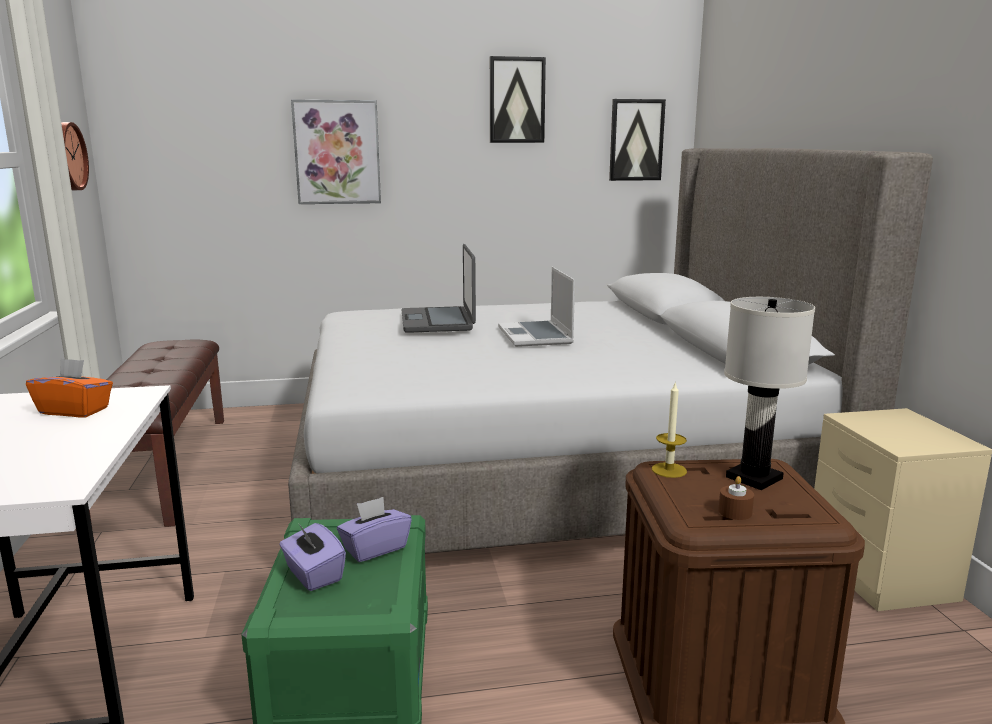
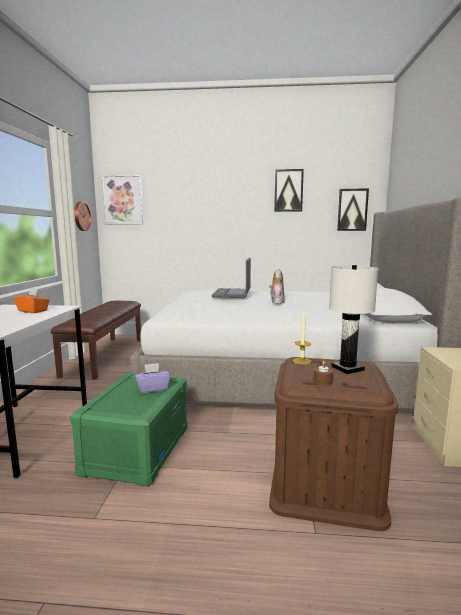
camera: 15 degrees right, 5 degrees down
(313, 575) = (117, 395): purple tissue box -> none
(337, 152) = (200, 216): picture -> picture (123, 200)
(536, 336) = (276, 302): laptop -> plush toy

